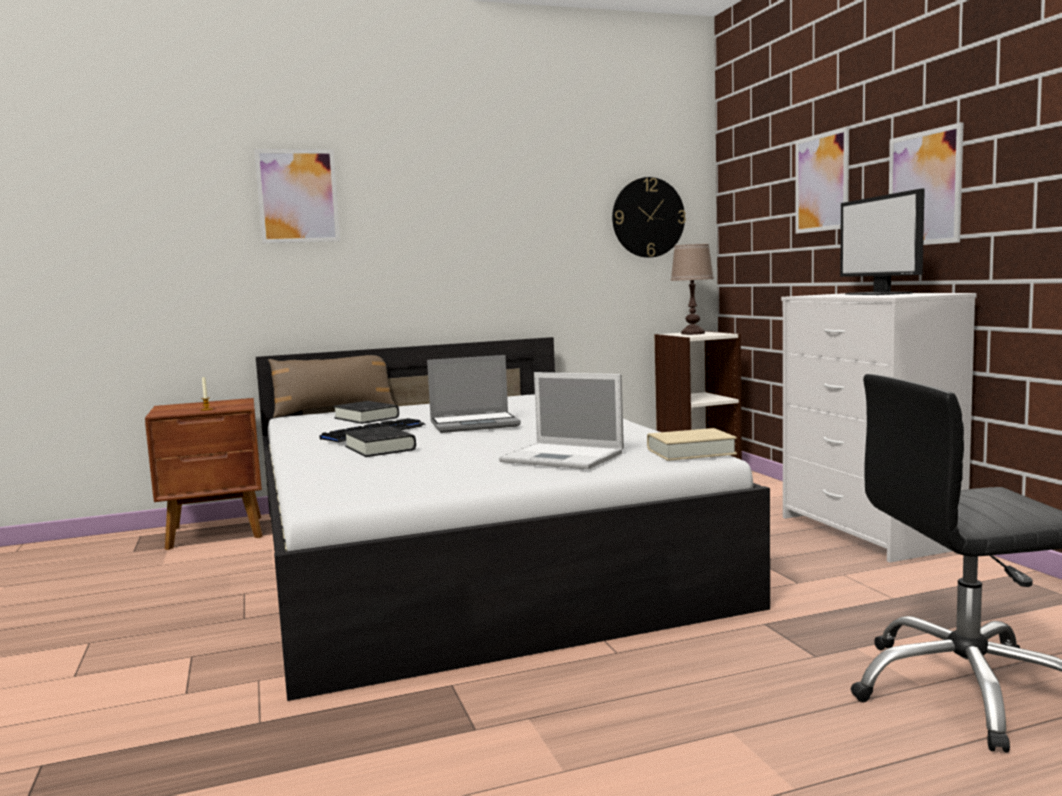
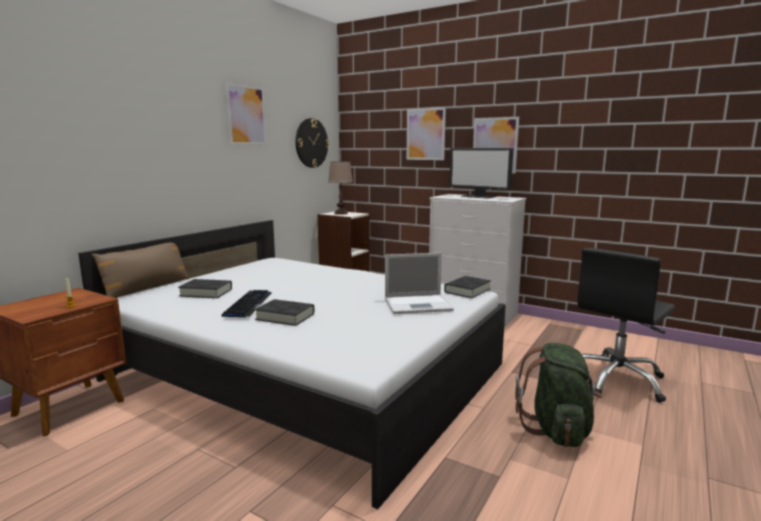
camera: 40 degrees left, 5 degrees up
(298, 196) = (102, 115): picture -> picture (246, 115)
(475, 424) = (301, 288): laptop -> none
(677, 714) = (557, 430): none -> green backpack
(690, 452) = (467, 291): beige book -> black book

